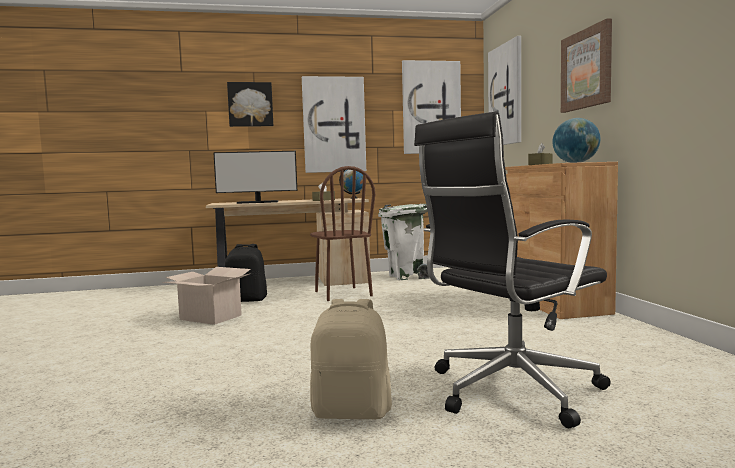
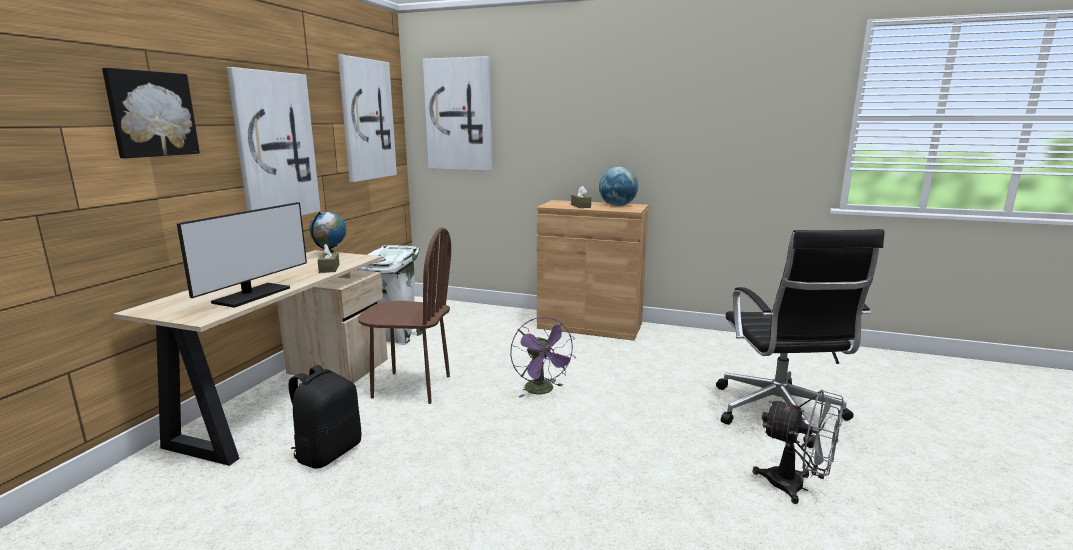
camera: 60 degrees left, 10 degrees up
(211, 317) = (383, 501): cardboard box -> none
(352, 412) = (796, 487): beige backpack -> grey fan
(392, 316) = (542, 391): none -> purple fan
(586, 69) = (602, 117): picture -> none

